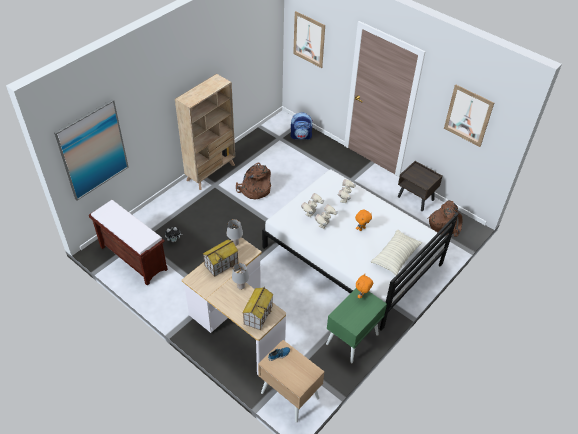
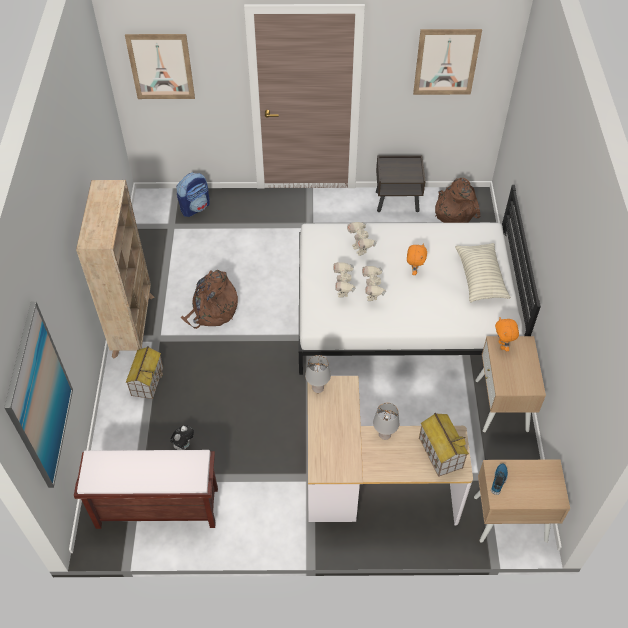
camera: 40 degrees left, 5 degrees up
(221, 264) = (331, 425): toy house -> toy house (147, 381)
(352, 339) = (502, 405): green nightstand -> beige nightstand

